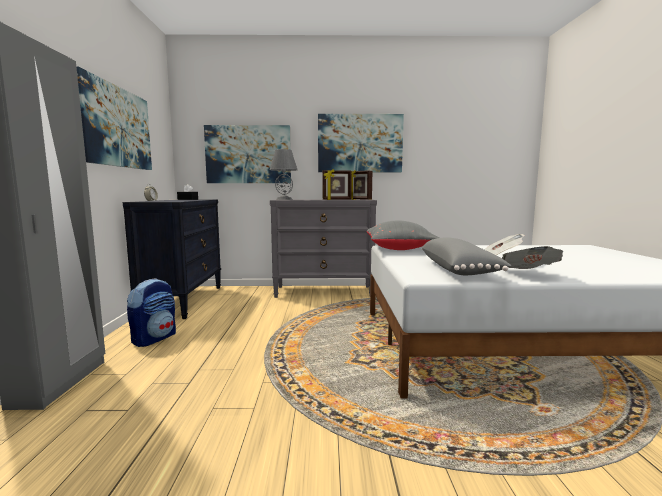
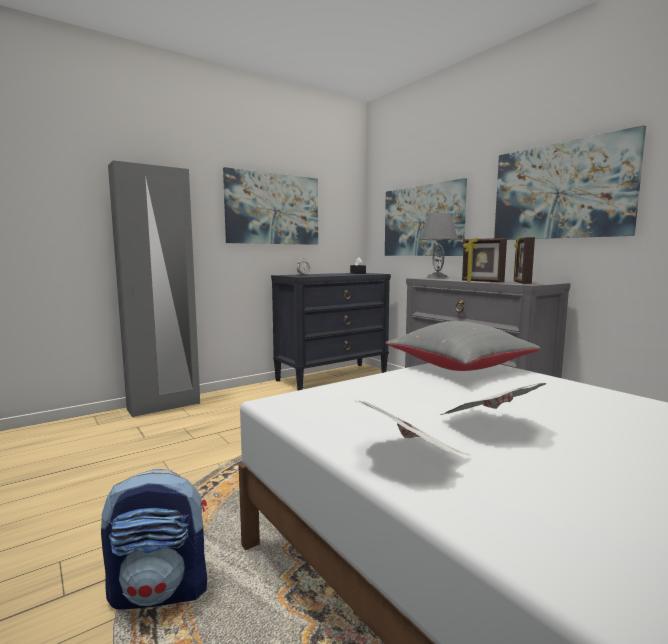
camera: 55 degrees right, 0 degrees up
(154, 338) = (251, 399): backpack -> backpack (161, 591)
(459, 270) = (362, 412): grey pillow -> none

